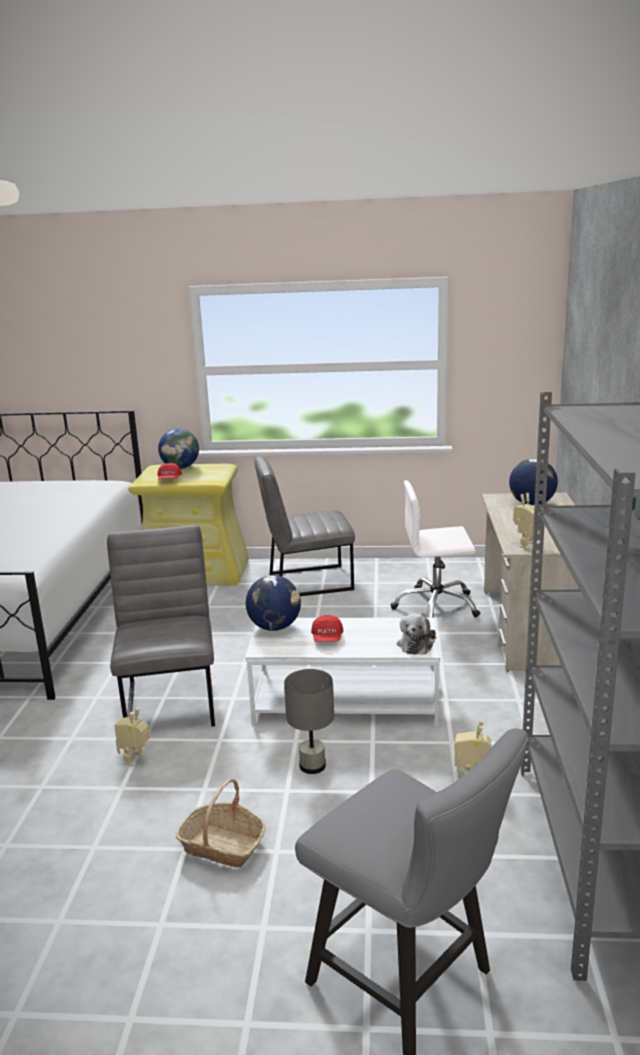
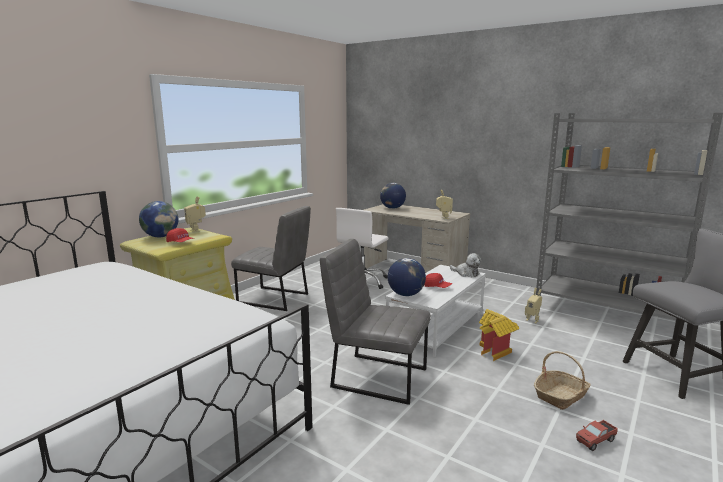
camera: 60 degrees left, 5 degrees down
(123, 891) = (595, 441): none -> toy truck
(136, 760) = (444, 406): toy robot -> toy robot (196, 230)
(307, 581) = (274, 299): grey chair -> grey chair turned 90 degrees counterclockwise
(312, 765) = (496, 352): grey table lamp -> toy house

